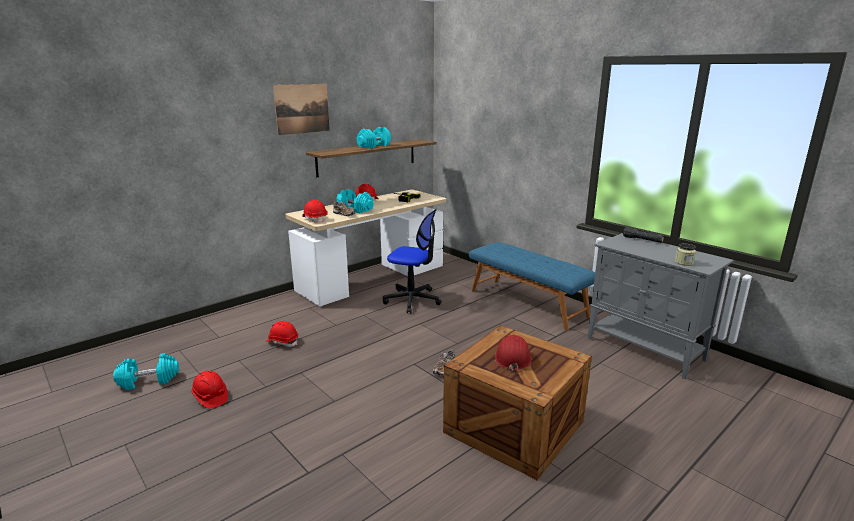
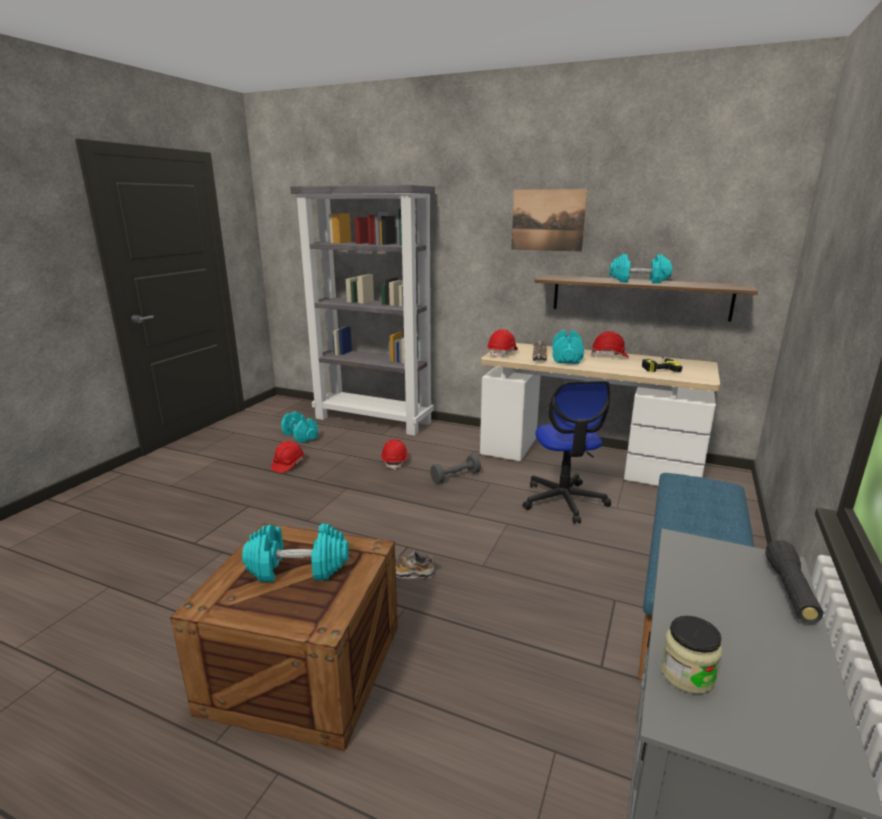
camera: 65 degrees right, 0 degrees up
(180, 334) = (374, 420): none -> grey bookcase
(341, 324) = (455, 477): none -> grey dumbbell
(512, 357) = (298, 568): red hard hat -> turquoise dumbbell

